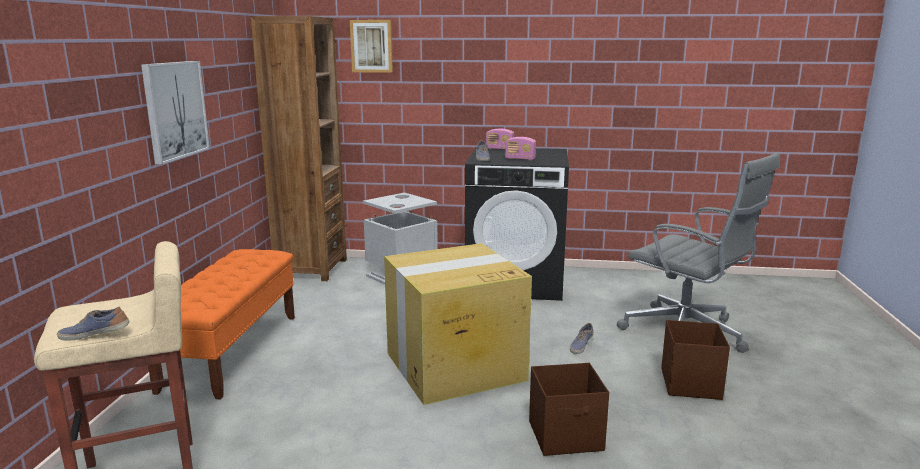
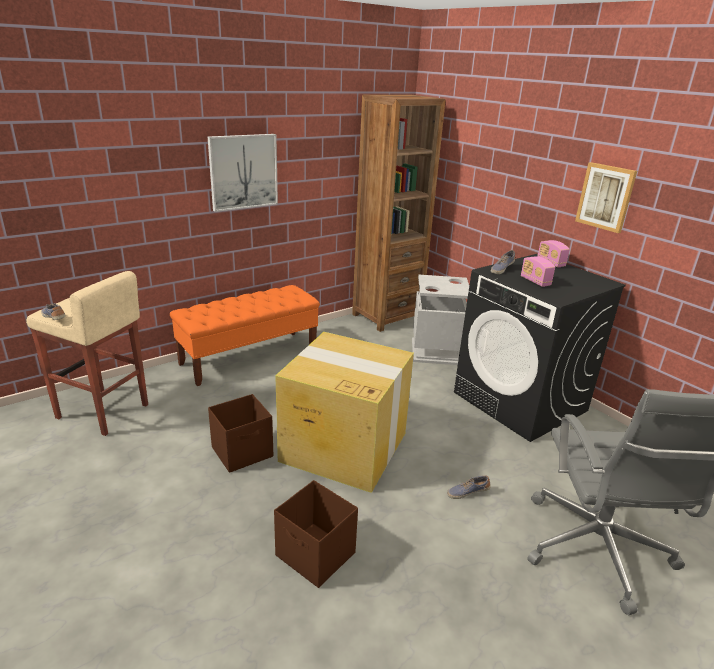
camera: 45 degrees right, 10 degrees up
(371, 46) = (473, 130): picture -> picture (605, 197)
(691, 383) = (500, 597): brown storage box -> brown storage box (243, 452)

